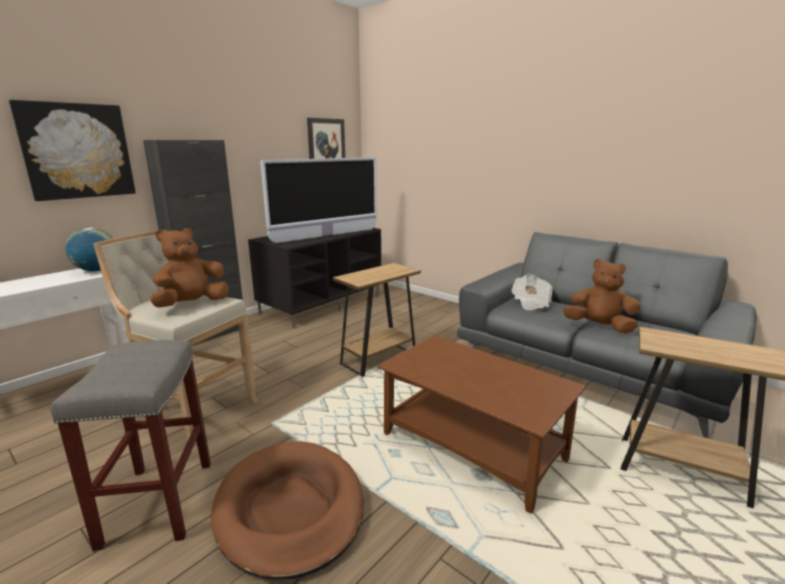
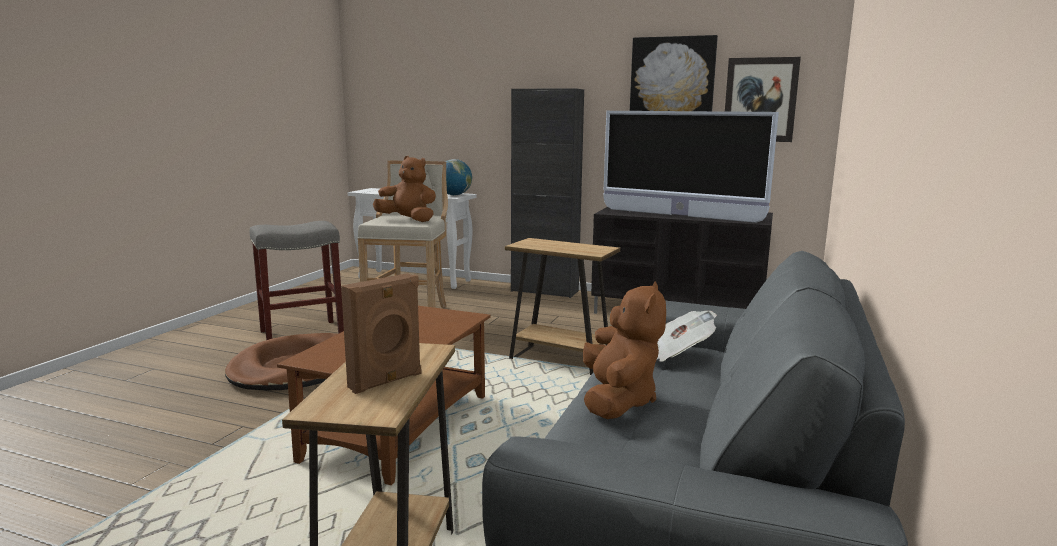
camera: 70 degrees right, 5 degrees down
(77, 151) = (476, 99): picture -> picture (672, 80)
(721, 347) = (386, 381): none -> brown speaker

